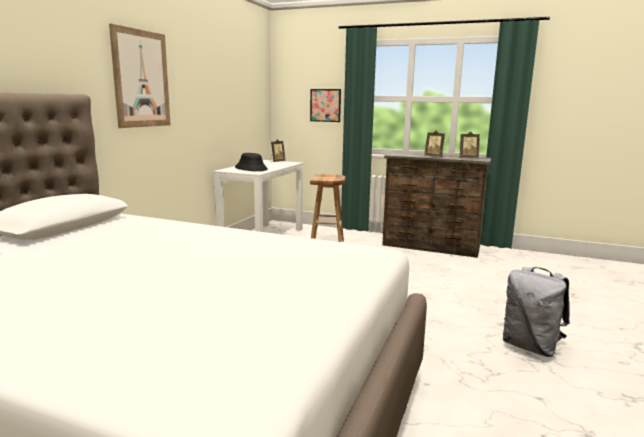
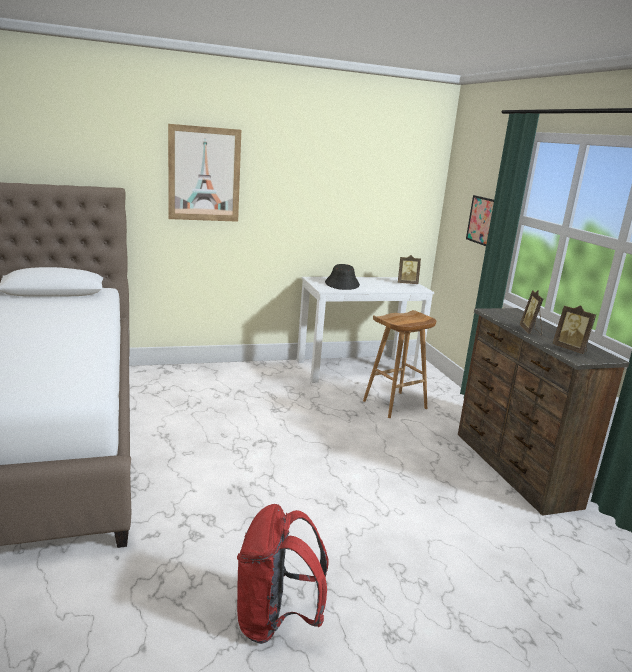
camera: 50 degrees right, 5 degrees up
(530, 347) = (275, 620): grey backpack -> red backpack

